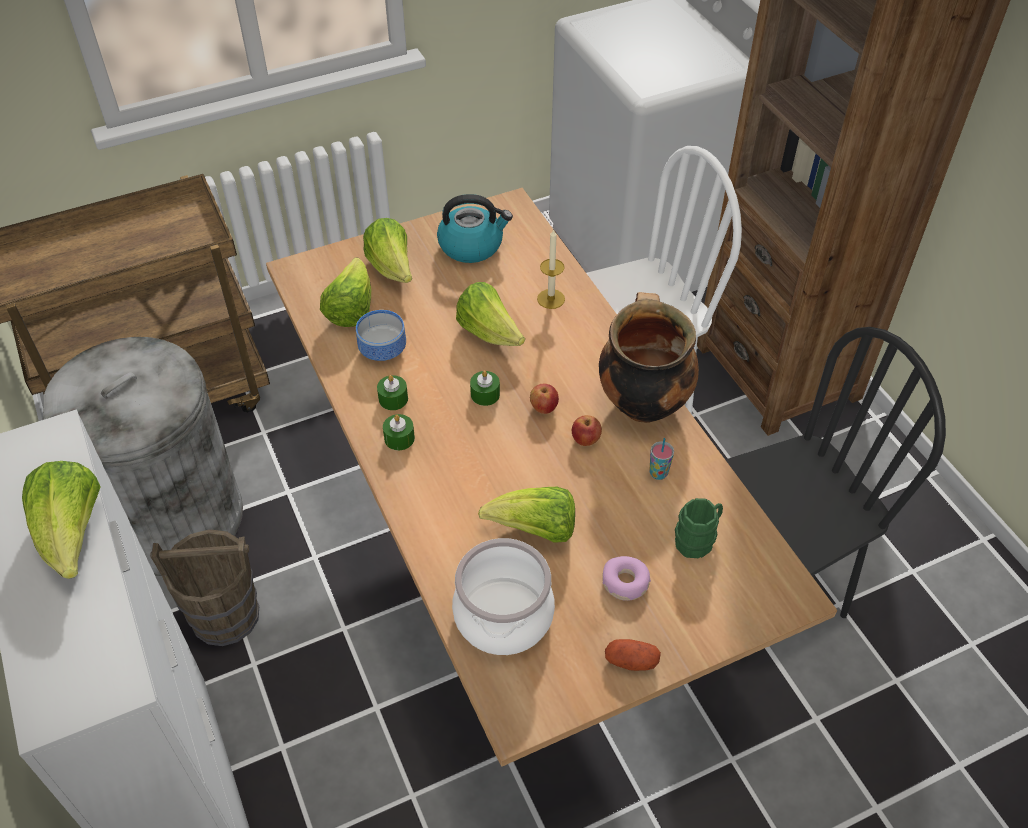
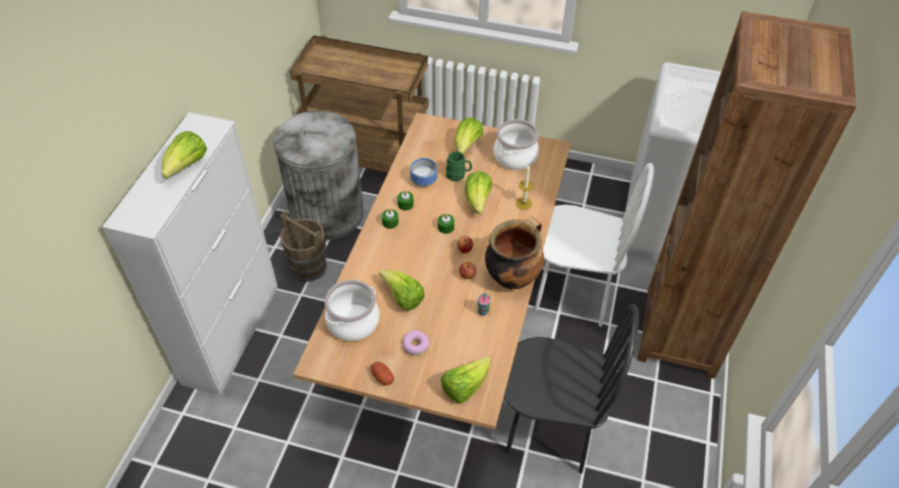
camera: 40 degrees right, 0 degrees up
(351, 309) = (429, 154): lettuce -> lettuce (465, 387)
(472, 245) = (514, 156): kettle -> cooking pot
(698, 539) = (468, 351): green mug -> green mug (458, 175)

